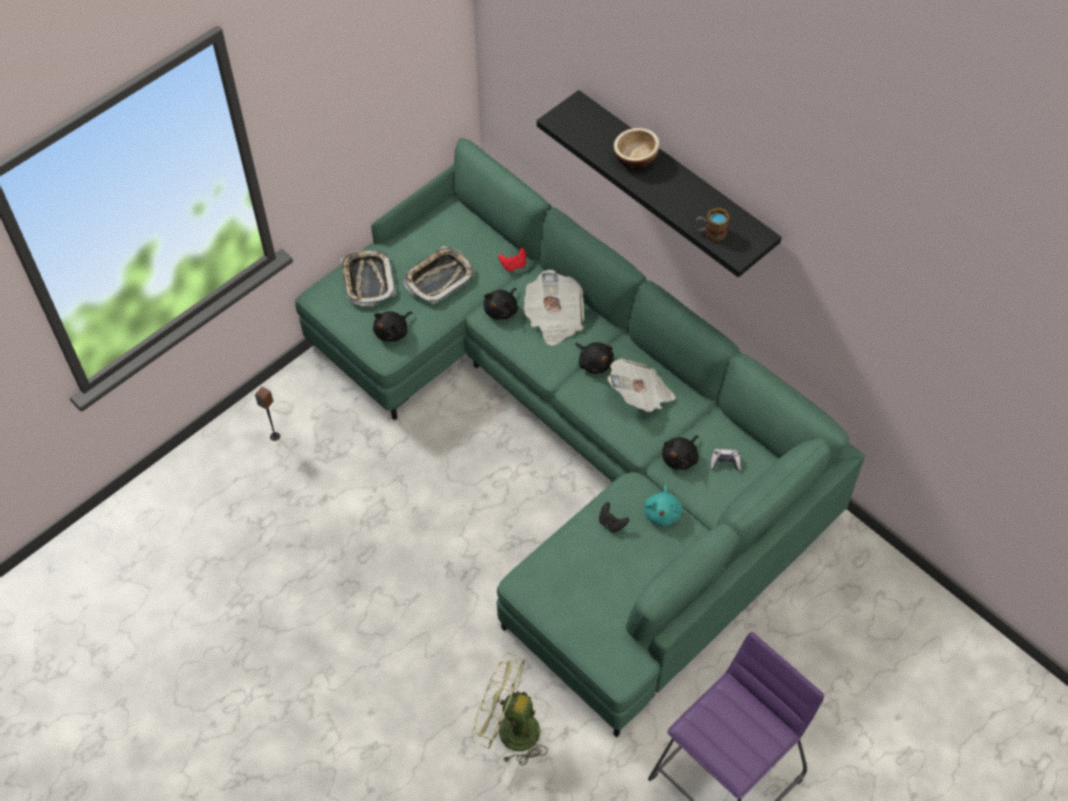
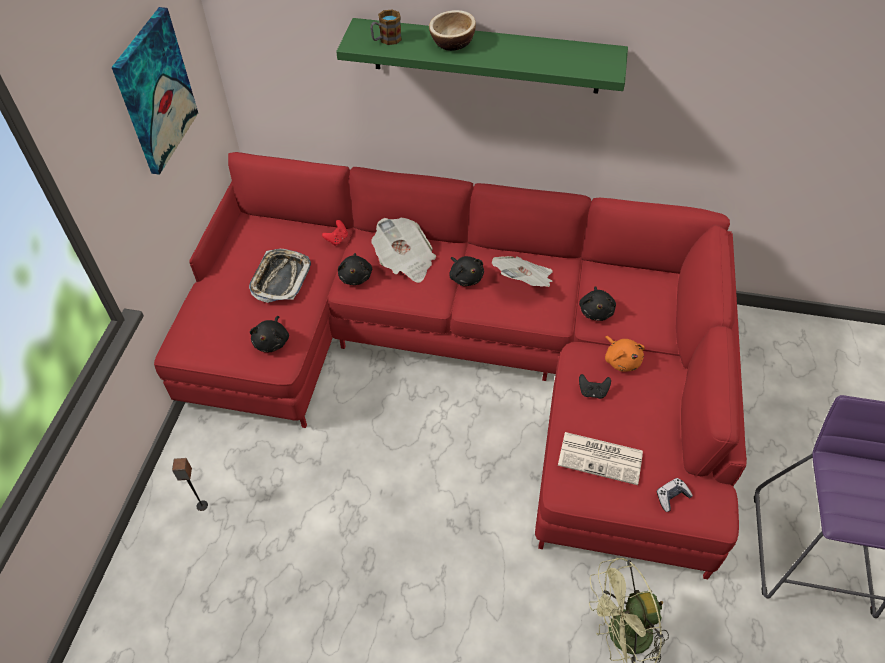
camera: 35 degrees left, 5 degrees down
(368, 280) = (216, 312): tray -> none
(382, 87) = (155, 92): none -> picture
(570, 577) = (601, 458): none -> newspaper
(573, 439) = (467, 360): green sofa -> red sofa
(594, 362) = (465, 277): black plush toy -> black plush toy turned 45 degrees clockwise
(662, 512) = (621, 360): turquoise plush toy -> orange plush toy
(674, 178) = (486, 56): black shelf -> green shelf
(710, 232) = (571, 66): mug -> mug (386, 40)
(725, 462) = (631, 296): game controller -> game controller (671, 496)

